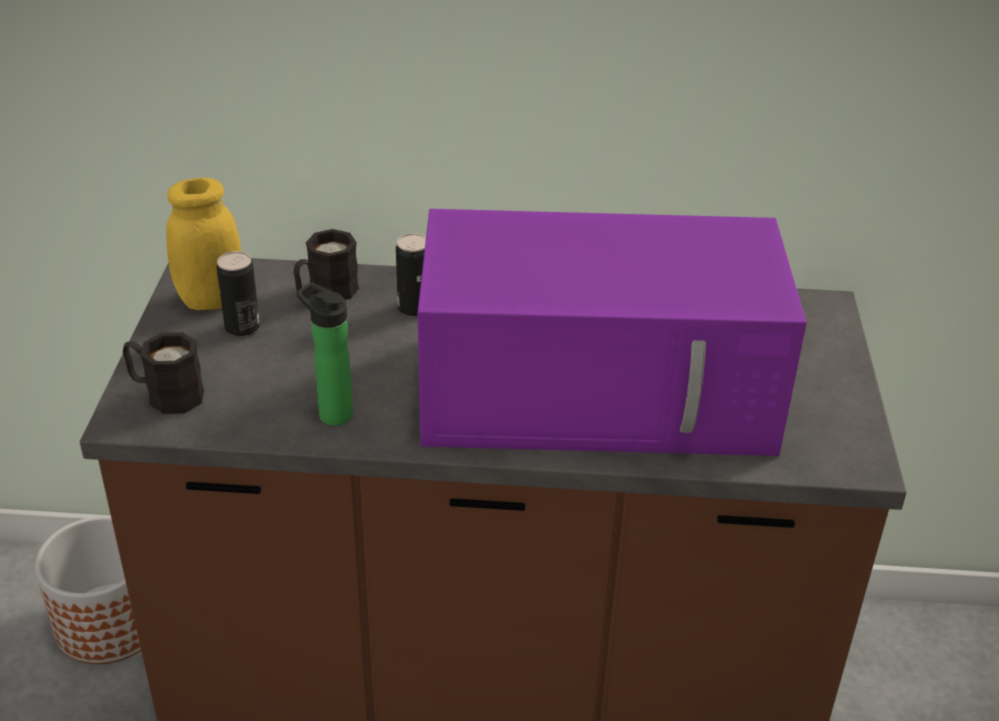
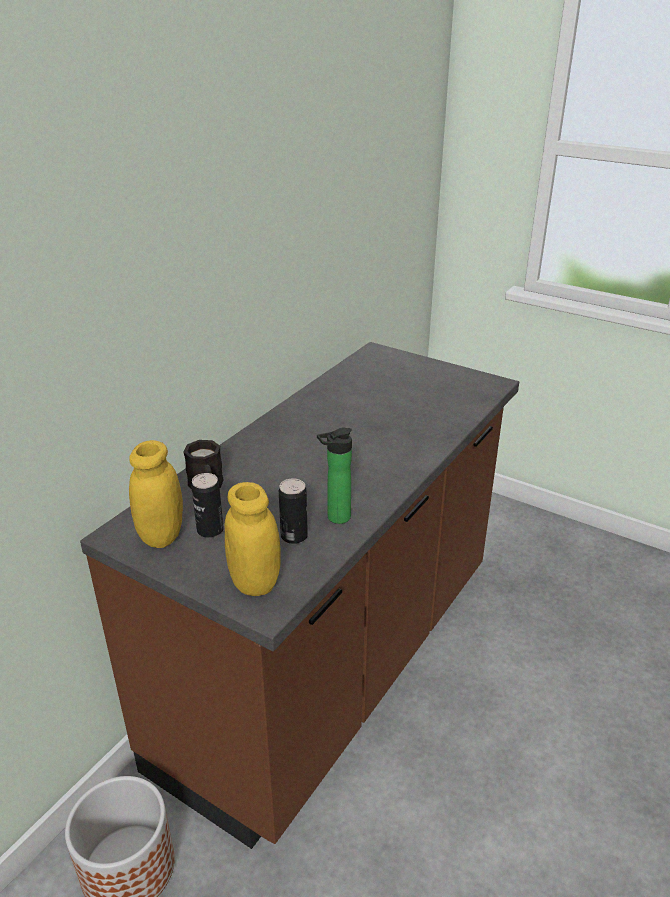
camera: 60 degrees left, 5 degrees down
(166, 394) = (255, 582): black mug -> yellow jar
(414, 308) = (258, 460): can -> can (294, 536)
(601, 392) = (391, 426): purple microwave -> none

